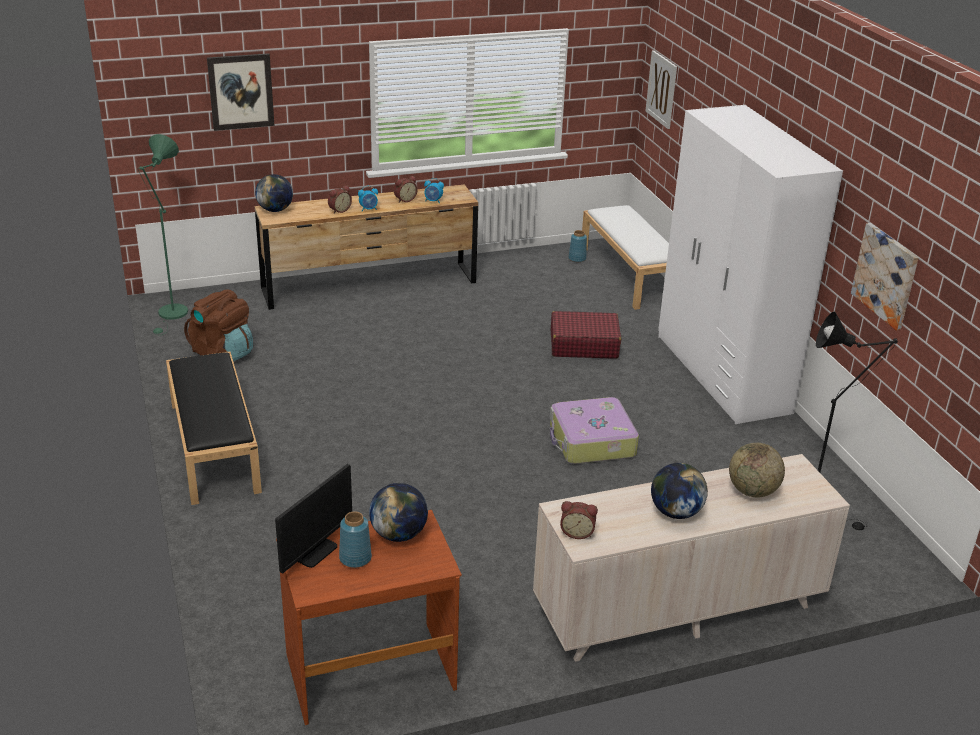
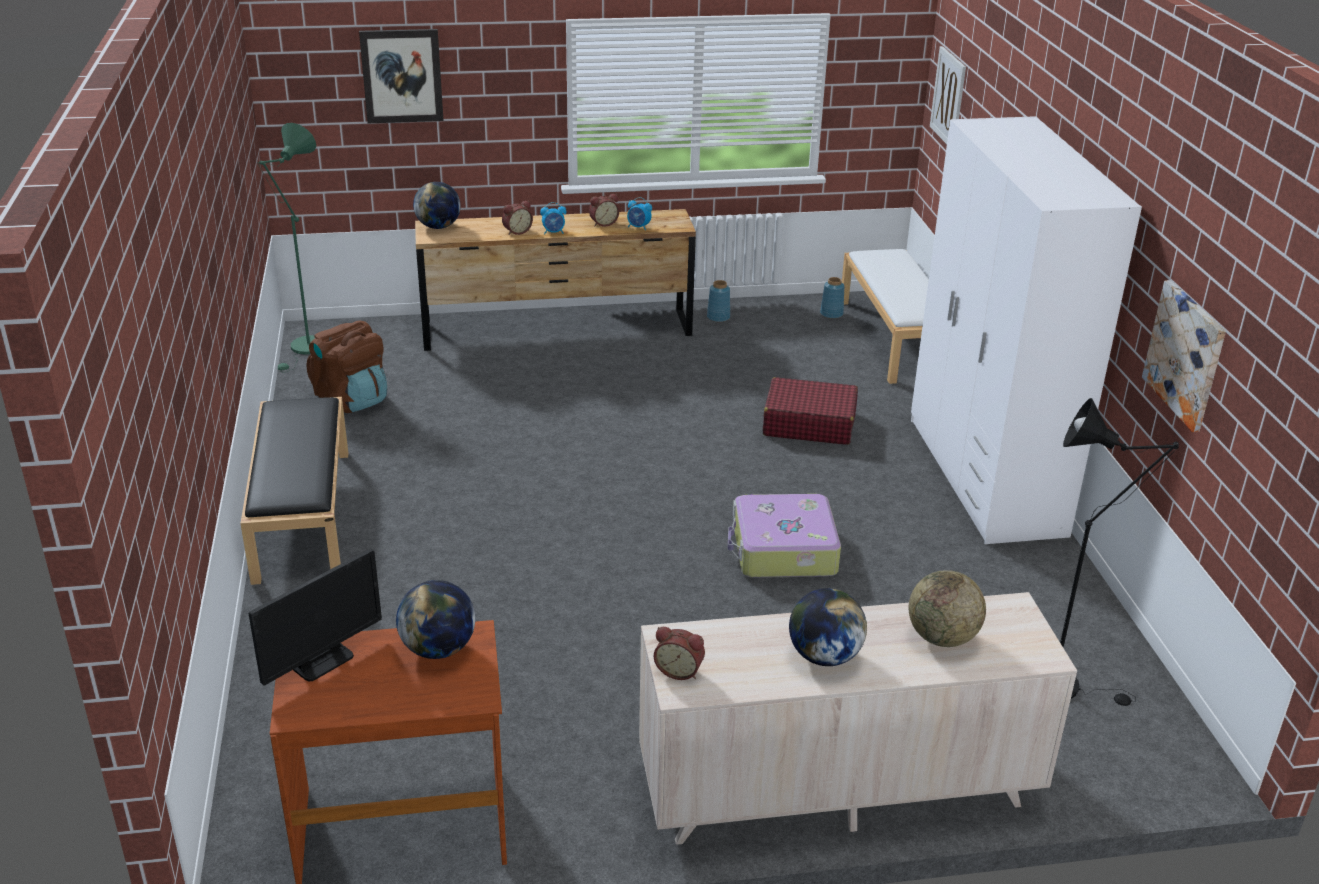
camera: 10 degrees right, 0 degrees up
(356, 558) = (371, 675): blue vase -> blue vase (718, 317)

